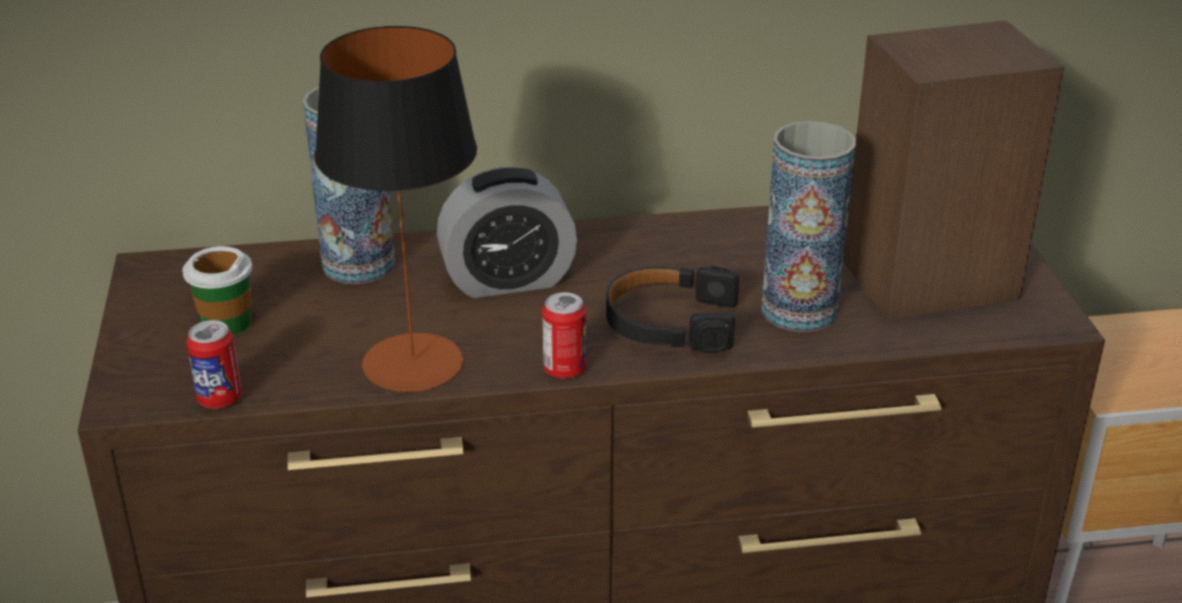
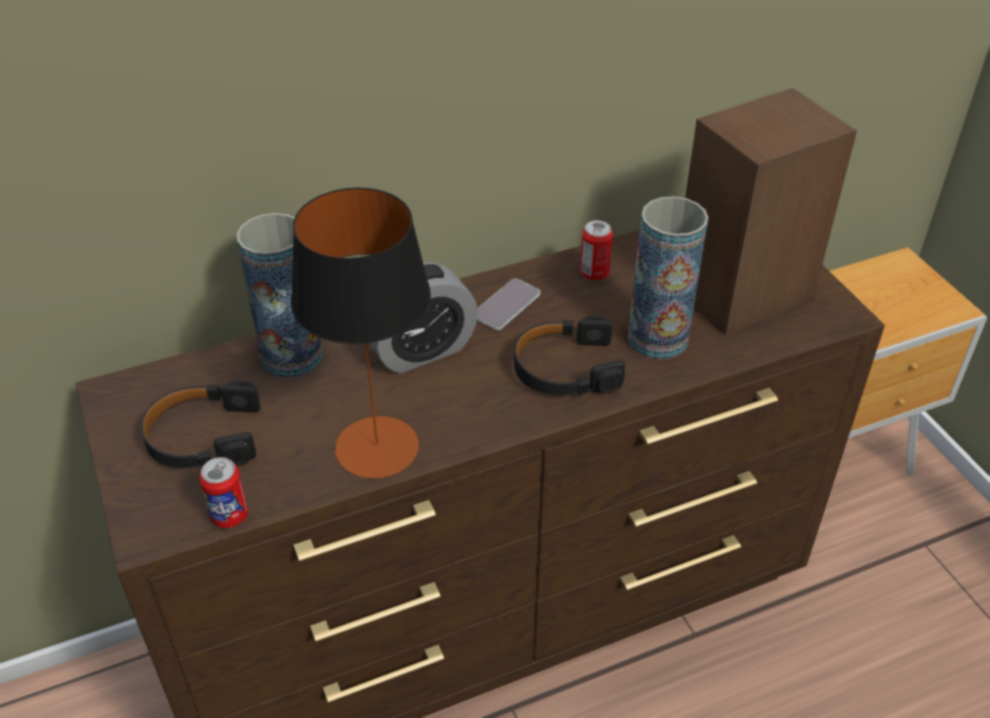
camera: 15 degrees left, 10 degrees up
(226, 323) = (203, 437): cup -> black headphones
(564, 369) = (501, 430): can -> can (594, 273)
(628, 252) = (506, 305): none -> phone

